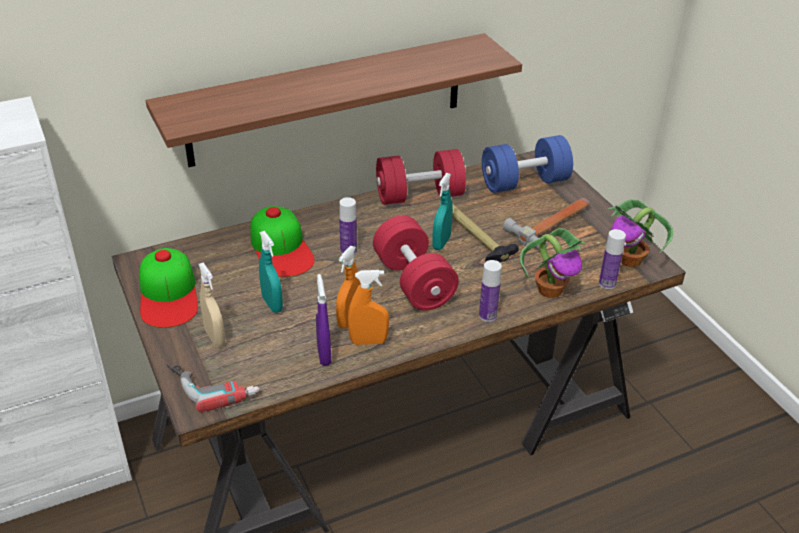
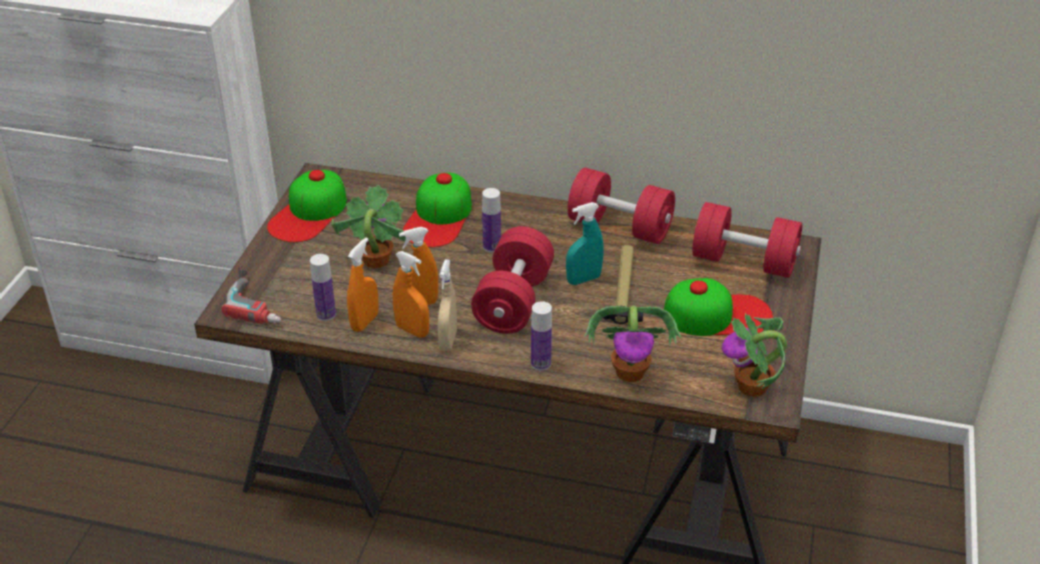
camera: 40 degrees right, 0 degrees up
(215, 337) = (302, 265): beige spray bottle -> beige spray bottle (448, 340)
(272, 304) = (375, 261): turquoise spray bottle -> potted plant
(324, 354) = (365, 322): purple spray bottle -> orange spray bottle
(327, 100) = (540, 85): shelf -> none
(524, 182) = (744, 261): blue dumbbell -> red dumbbell
(553, 224) = (718, 315): hammer -> cap
(607, 283) = (696, 396): bottle -> bottle (326, 314)

